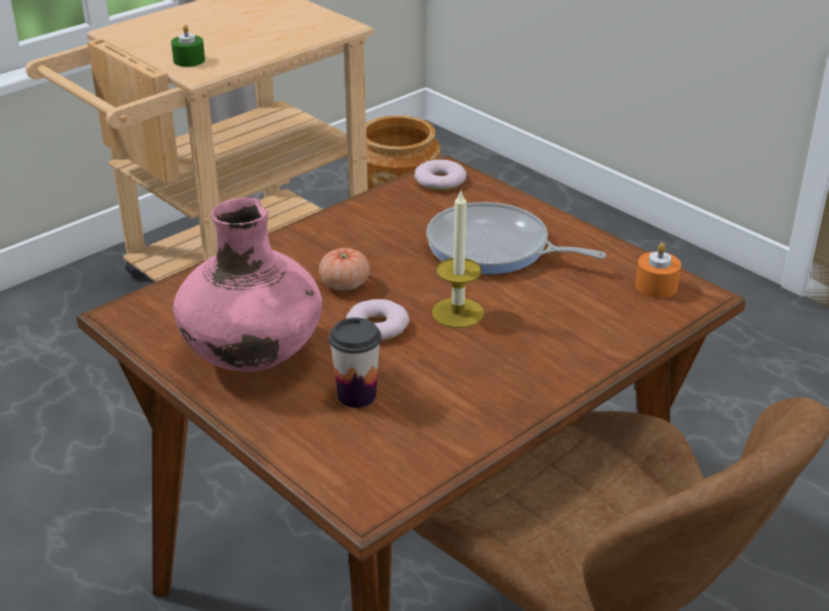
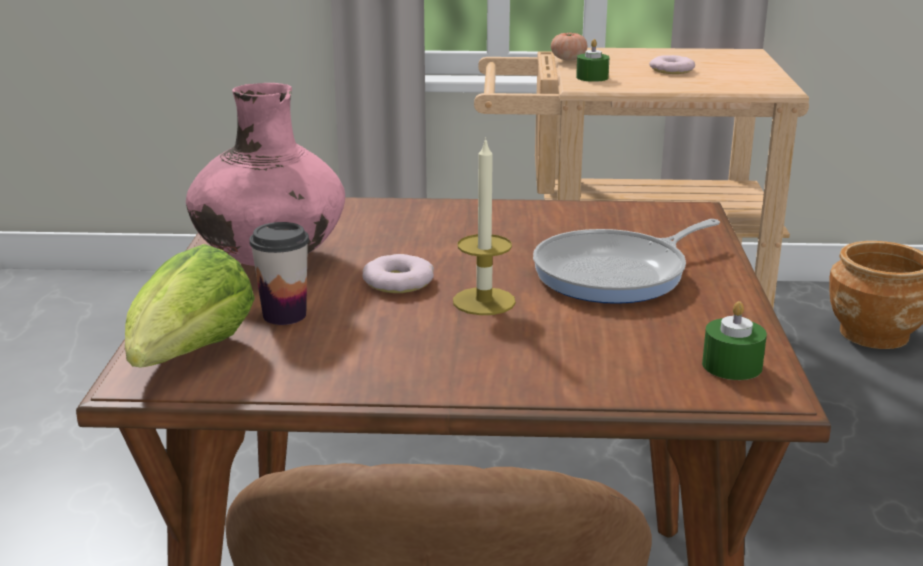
camera: 45 degrees right, 10 degrees down
(344, 284) = (433, 247): tomato -> tomato (568, 59)
(363, 465) = (190, 357): none -> lettuce
(440, 181) = (668, 214): donut -> donut (671, 70)
(494, 249) = (617, 274): frying pan -> frying pan turned 105 degrees counterclockwise
(656, 286) = (732, 365): orange candle -> green candle

